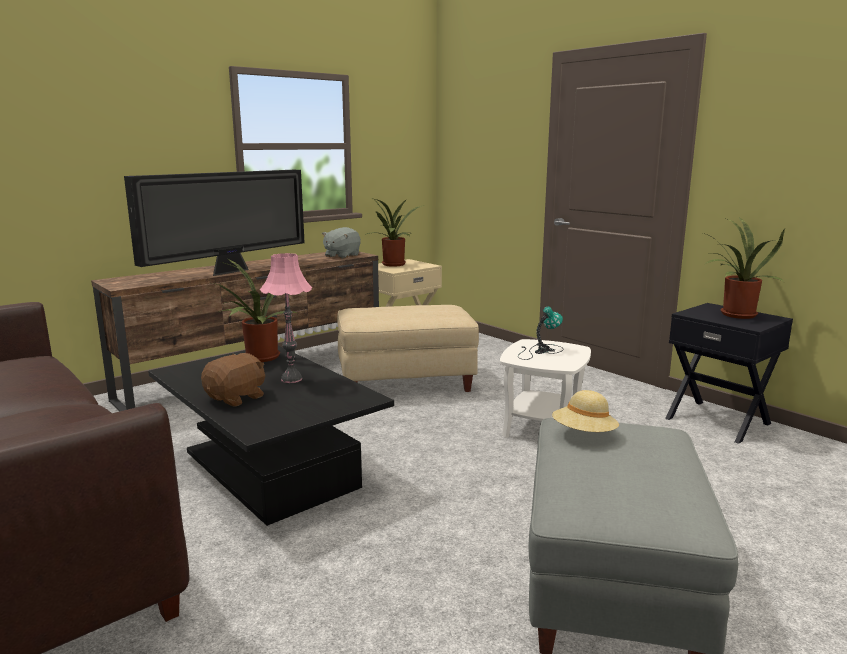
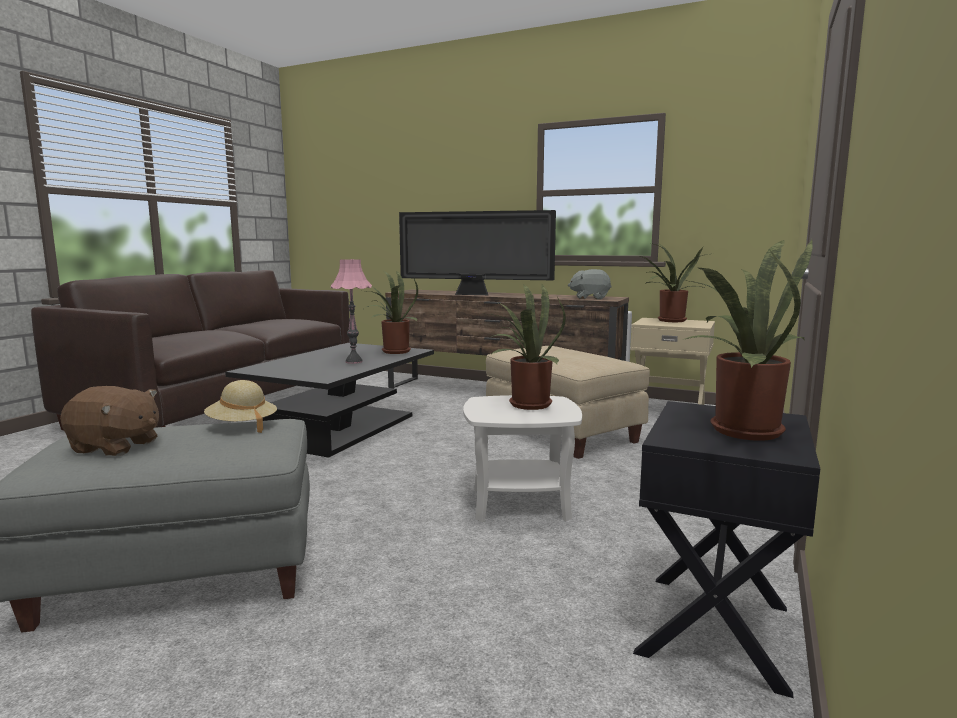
camera: 65 degrees right, 5 degrees down
(237, 398) = (307, 359): brown plush toy -> brown plush toy (115, 447)
(539, 351) = (525, 405): table lamp -> potted plant

